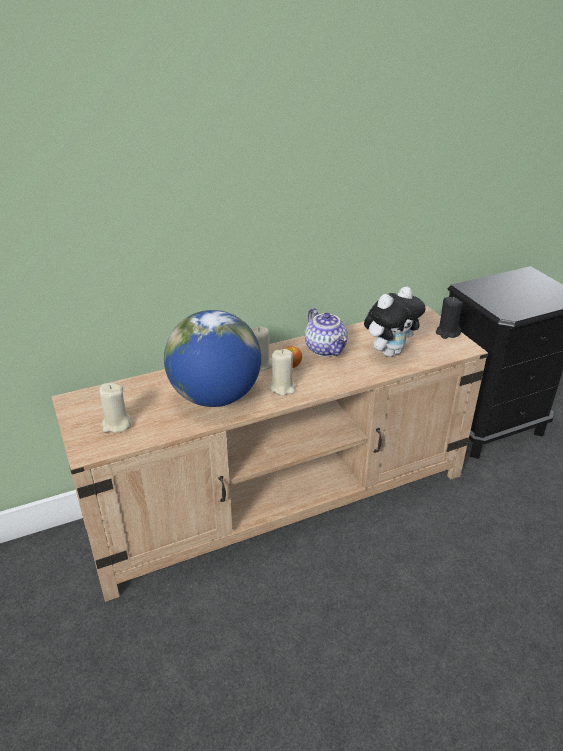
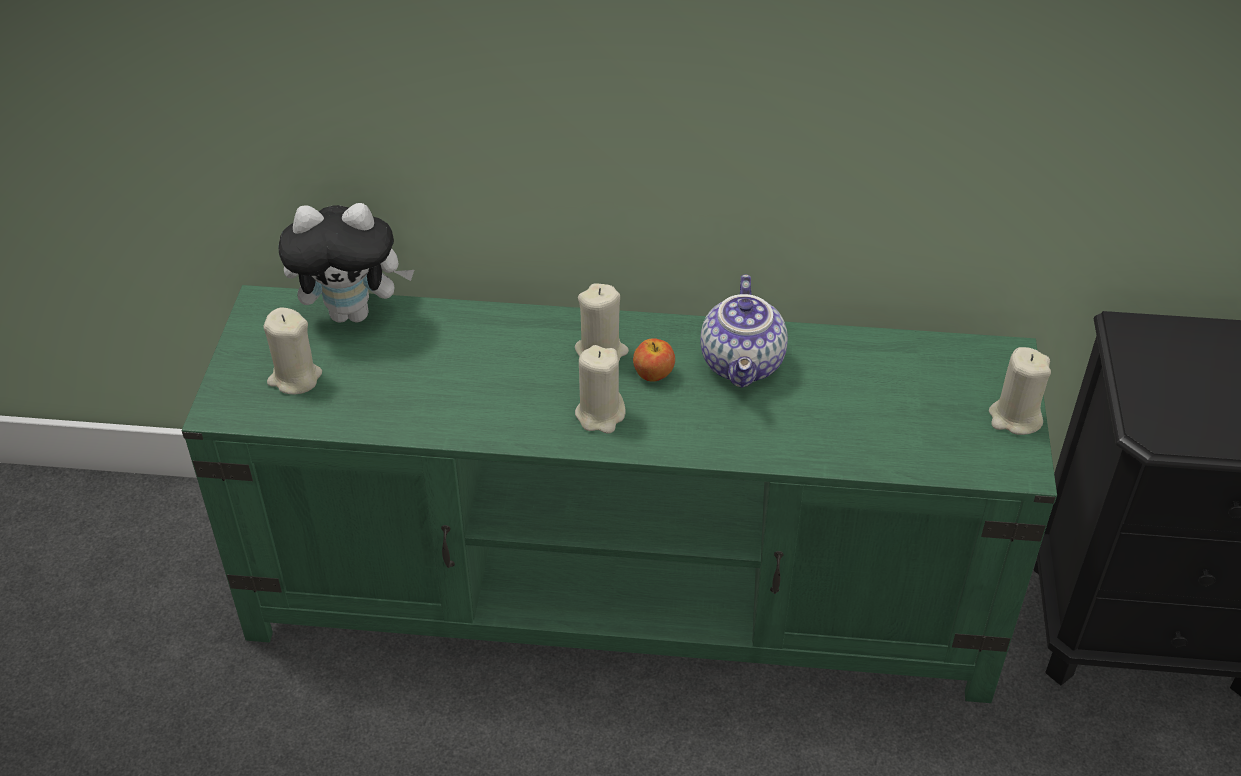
camera: 30 degrees right, 10 degrees up
(216, 397) = (478, 388): globe -> none
(282, 499) = (624, 595): beige tv stand -> green tv stand
(390, 352) = (858, 416): plush toy -> plush toy (353, 312)
(447, 332) = (1015, 418): black candle -> beige candle

